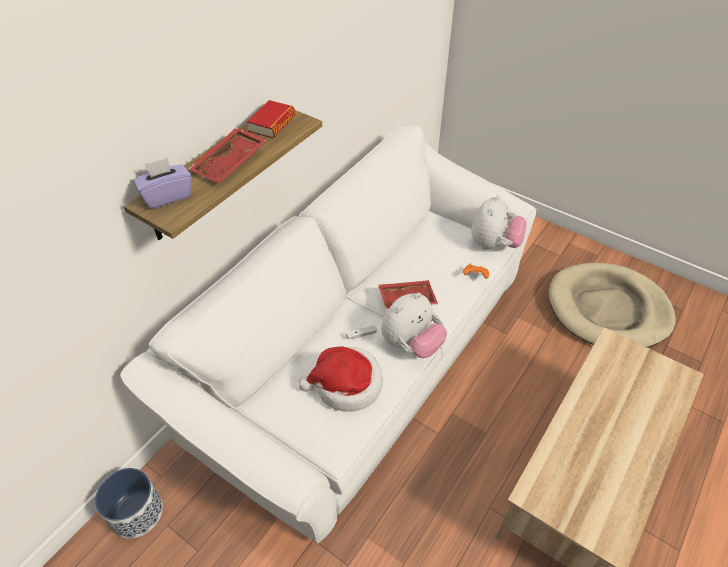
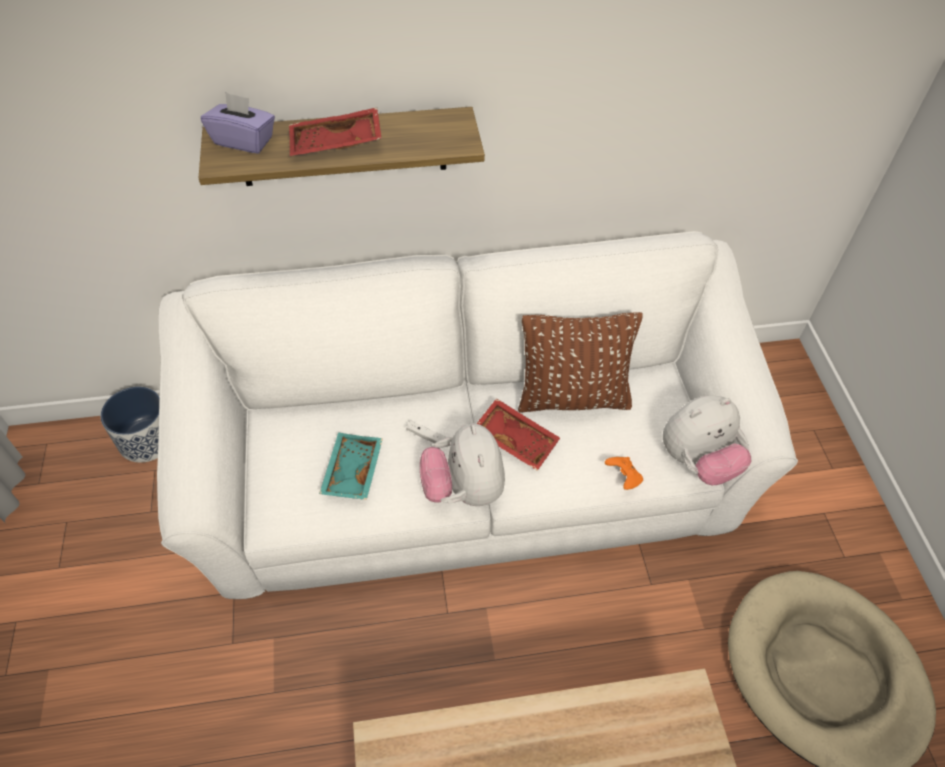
camera: 45 degrees right, 5 degrees up
(272, 124) = (431, 127): book -> none
(346, 385) = (351, 471): hat -> turquoise tray
(407, 259) = (572, 397): none -> brown pillow
(411, 344) = (463, 489): plush toy -> plush toy turned 75 degrees clockwise

